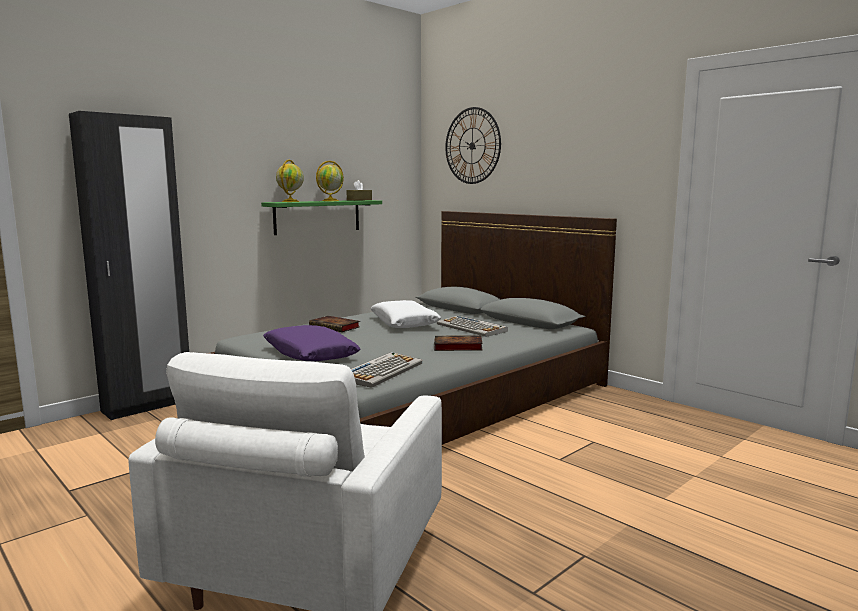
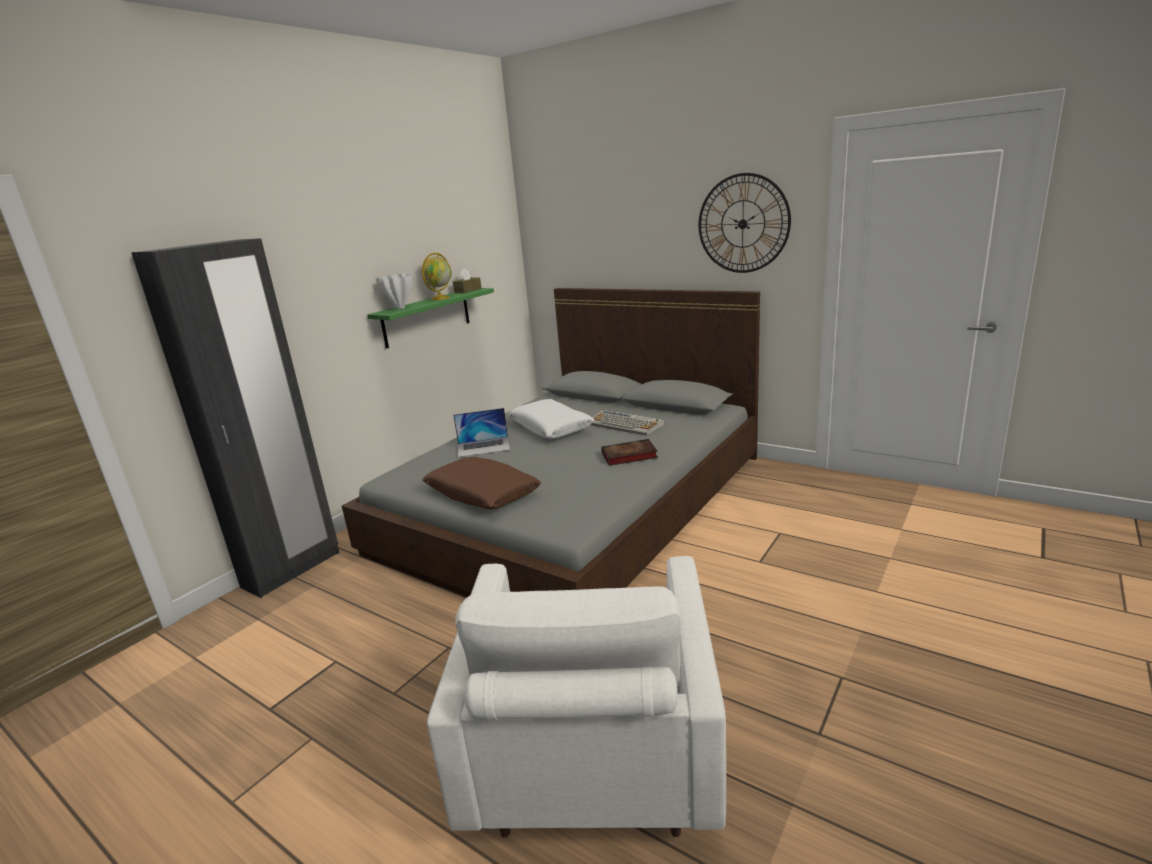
camera: 10 degrees left, 10 degrees up
(290, 201) = (400, 308): globe -> white vase
(310, 354) = (482, 494): purple pillow -> brown pillow
(336, 327) = (483, 447): book -> laptop
(381, 371) = (575, 507): keyboard -> none
(472, 146) = (583, 214): wall clock -> wall clock (743, 224)

